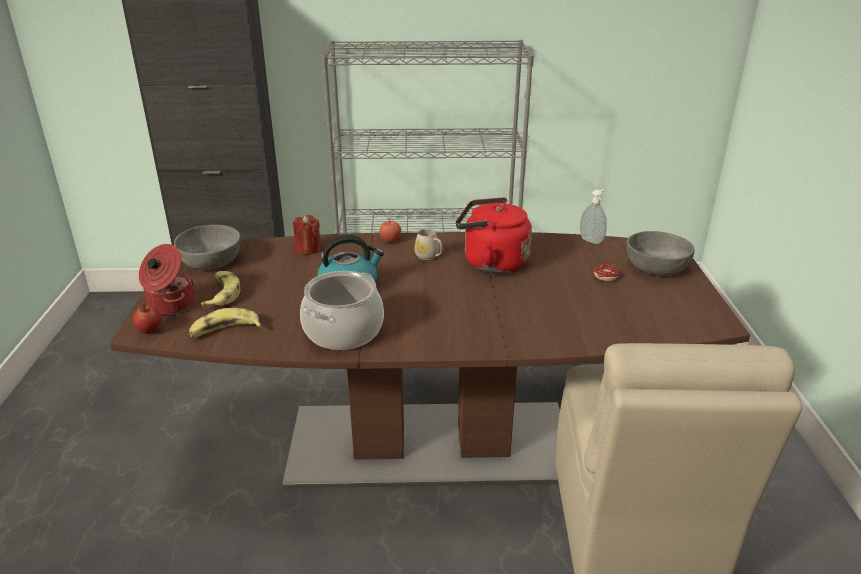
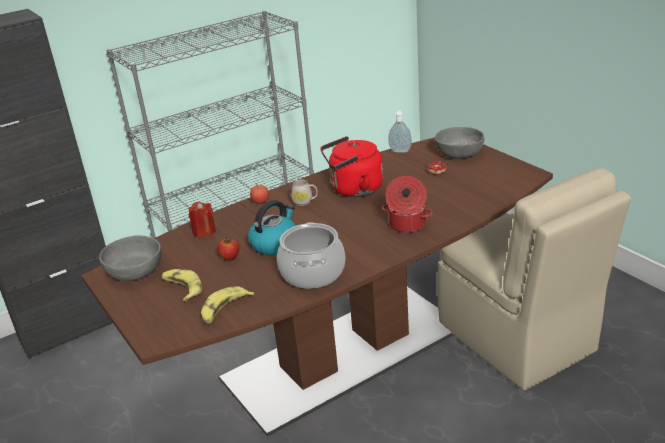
camera: 30 degrees left, 0 degrees up
(150, 330) = (162, 336): apple -> apple (230, 258)
(170, 305) = (150, 313): cooking pot -> cooking pot (407, 225)

